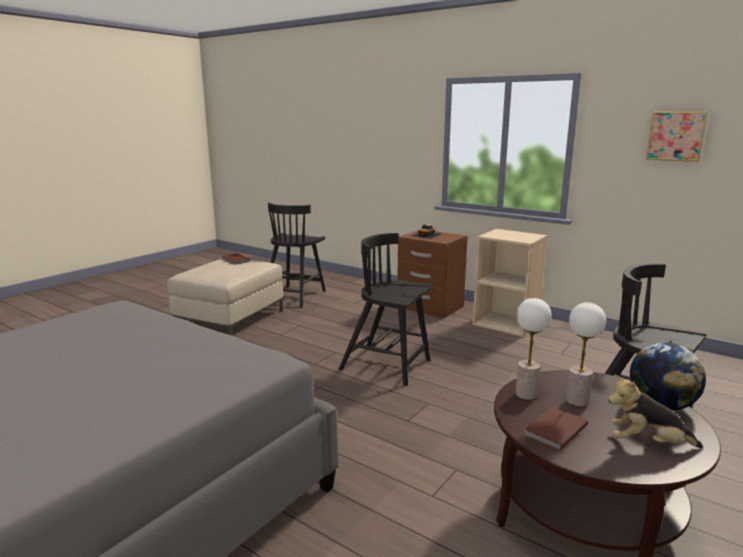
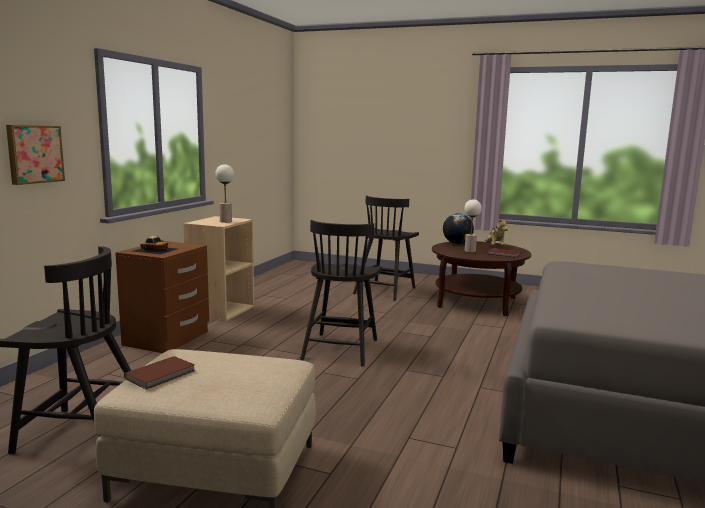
camera: 105 degrees left, 5 degrees down
(526, 394) = (474, 256): table lamp -> table lamp (225, 221)
(676, 136) = (246, 123): picture -> picture (34, 154)

